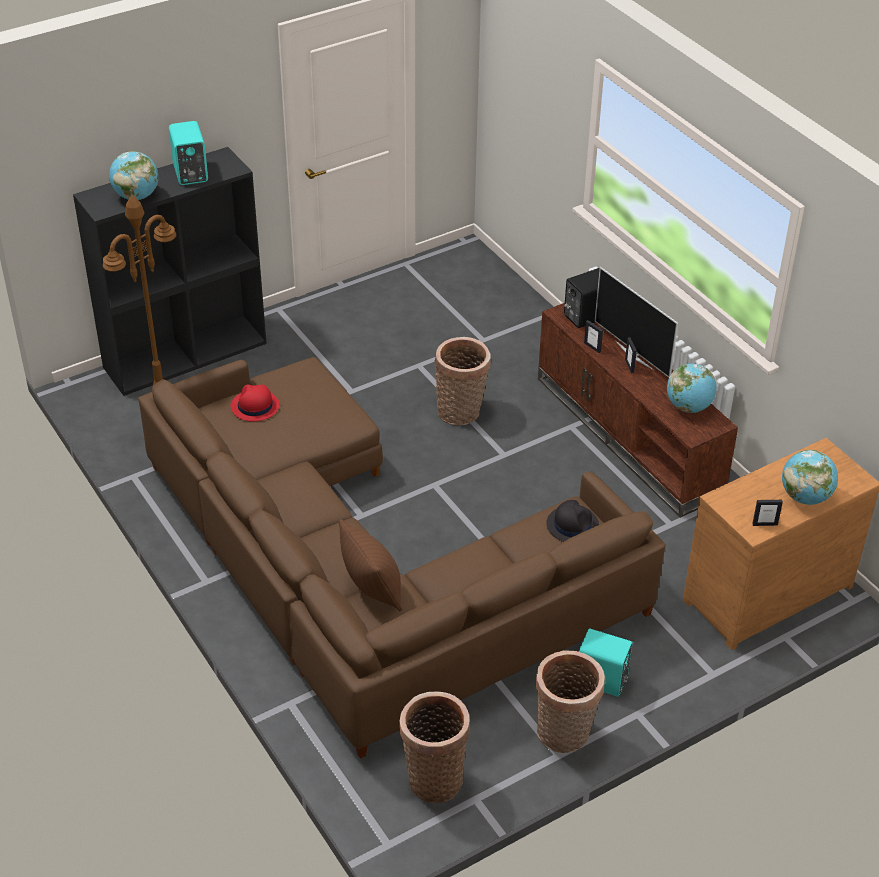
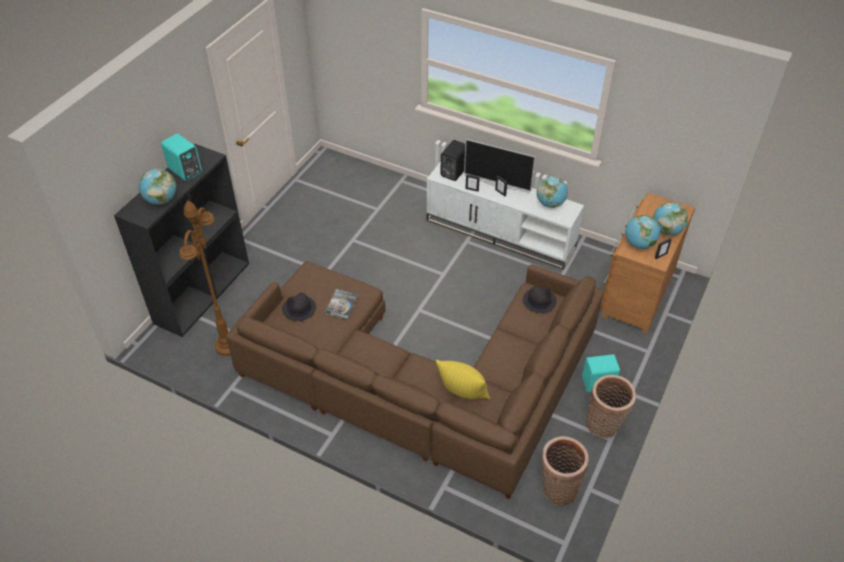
camera: 30 degrees left, 5 degrees up
(254, 406) = (299, 309): red hat -> black hat
(310, 422) = (341, 304): none -> book
(372, 589) = (462, 393): brown pillow -> yellow pillow
(461, 412) = (399, 258): basket -> none
(629, 435) = (501, 233): brown tv stand -> white tv stand
(746, 497) = (639, 244): none -> globe

